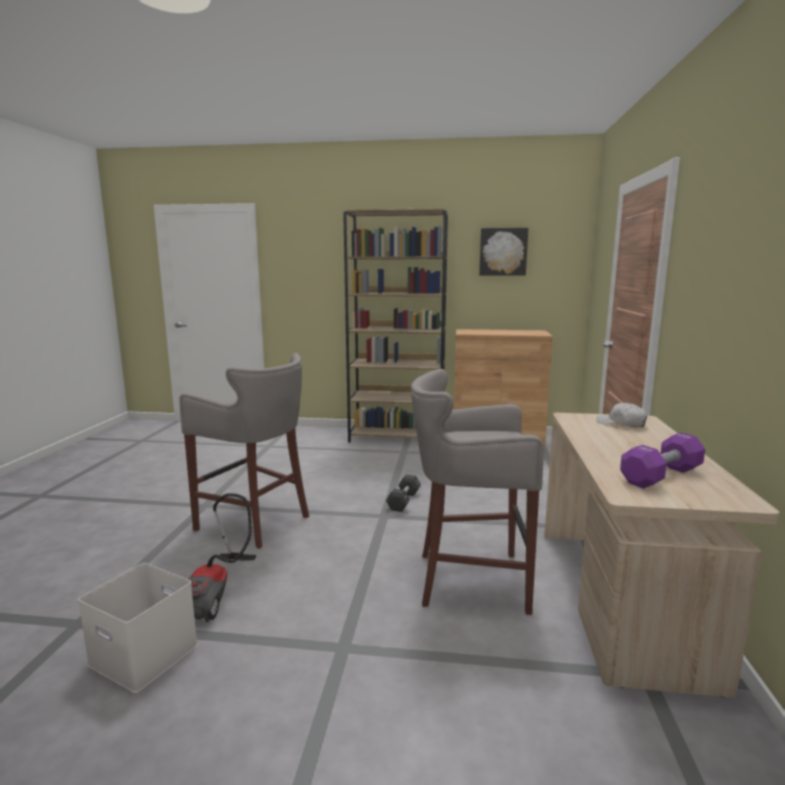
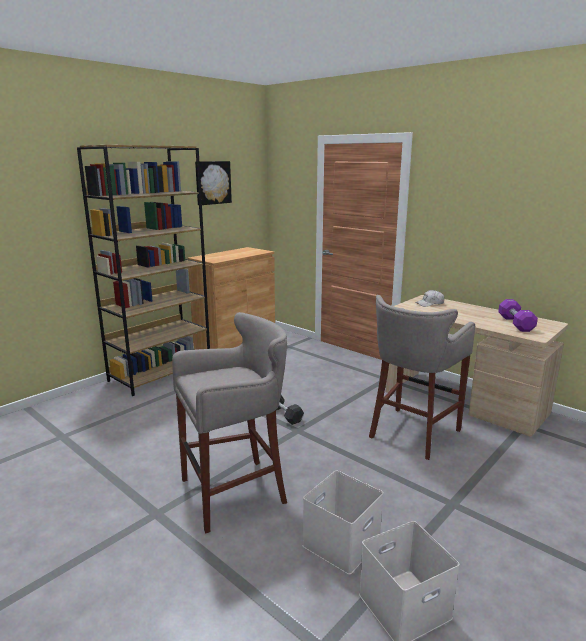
camera: 55 degrees left, 5 degrees up
(217, 594) = (342, 544): vacuum cleaner -> white storage box

